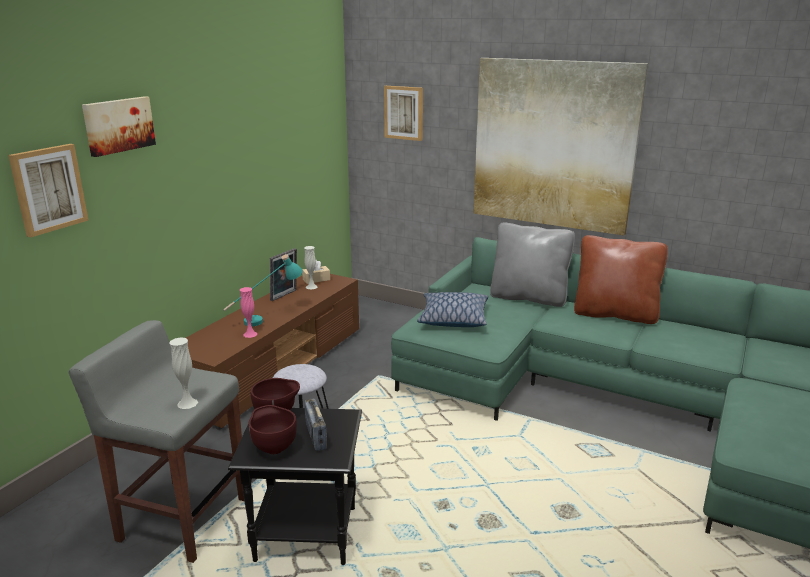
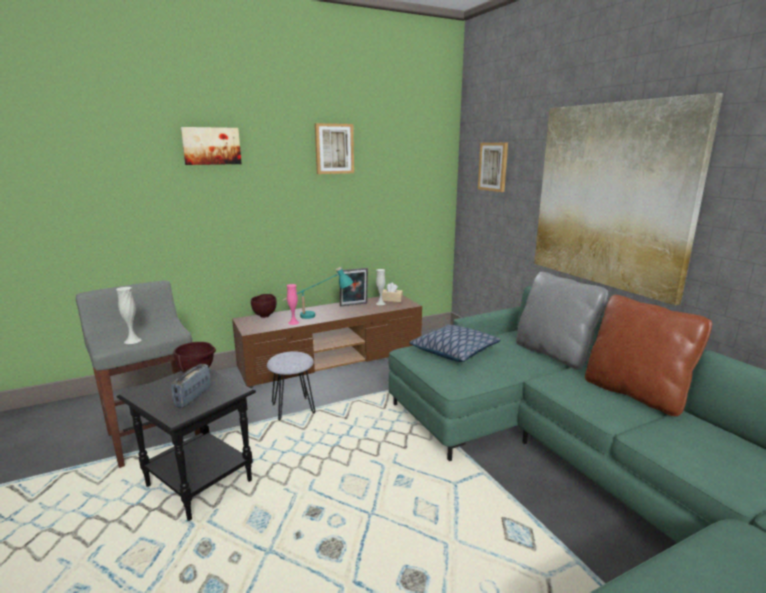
camera: 35 degrees right, 5 degrees down
(48, 189) = (147, 182): picture -> picture (334, 149)
(273, 448) = (158, 394): brown bowl -> brown bowl (265, 315)

